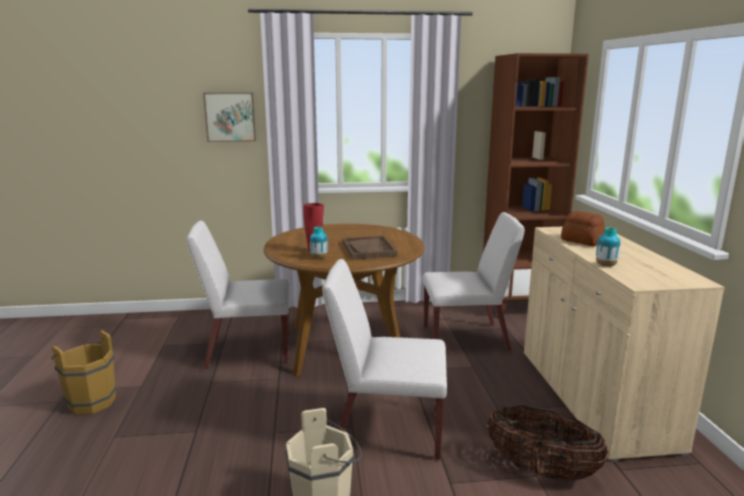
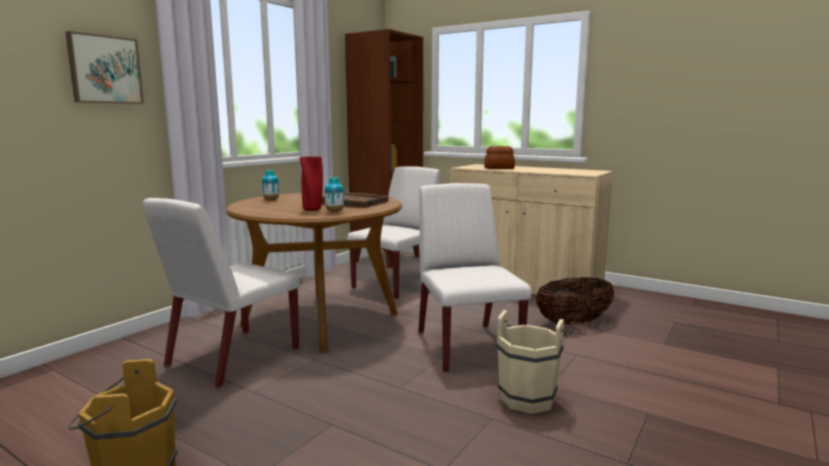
camera: 50 degrees left, 5 degrees down
(386, 430) = (467, 346): white chair -> white chair turned 120 degrees clockwise
(605, 265) = (549, 172): vase -> vase (271, 200)

